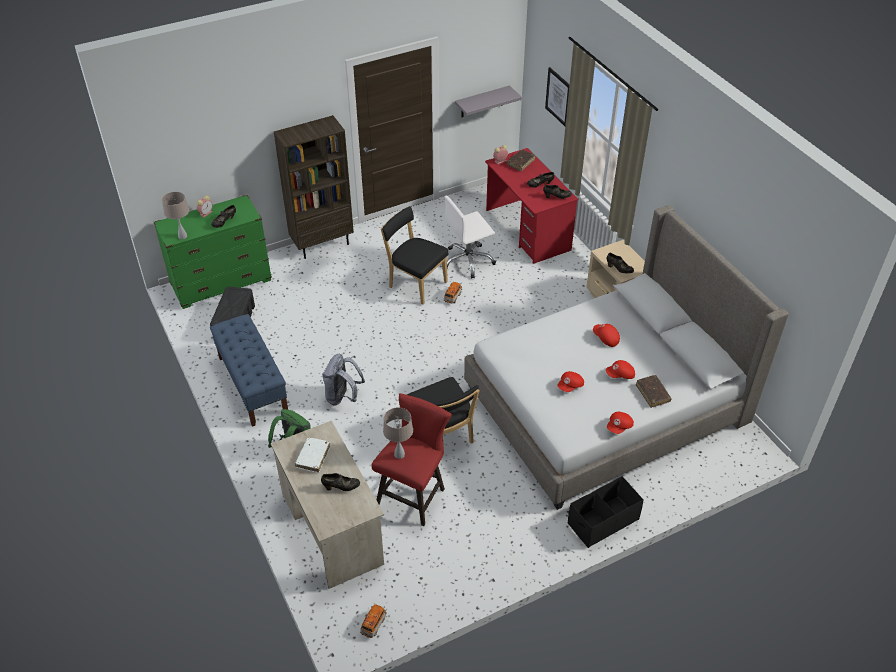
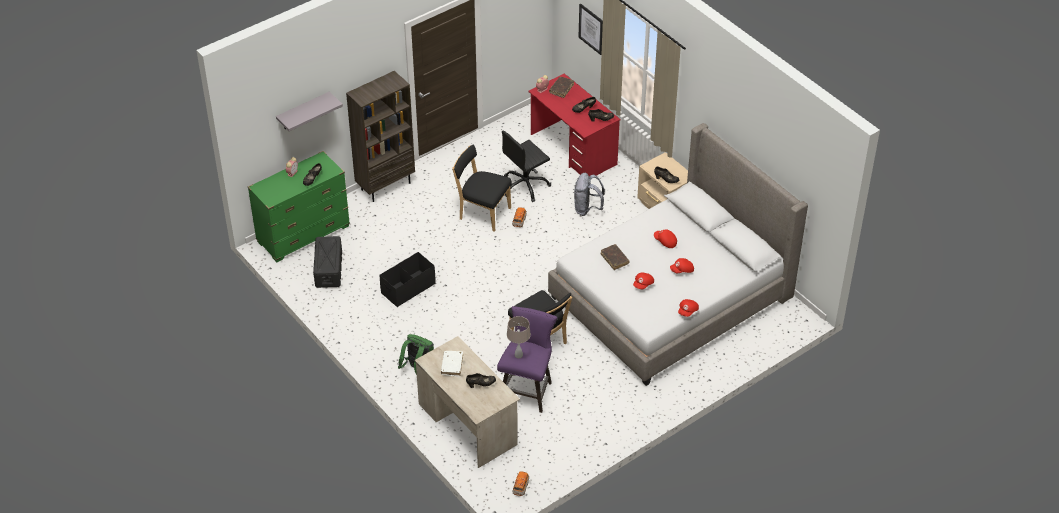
camera: 10 degrees left, 0 degrees up
(182, 236) = (279, 197): beige table lamp -> none
(252, 385) = (364, 320): blue bench -> none
(343, 397) = (446, 321): grey backpack -> grey backpack (587, 209)
(414, 493) = (527, 389): red stool -> purple stool
(468, 261) = (525, 186): white office chair -> black office chair
(482, 102) = (518, 36): grey shelf -> grey shelf (303, 111)
(602, 521) = (683, 389): black storage box -> black storage box (408, 288)
(652, 393) = (710, 282): brown book -> brown book (614, 259)

